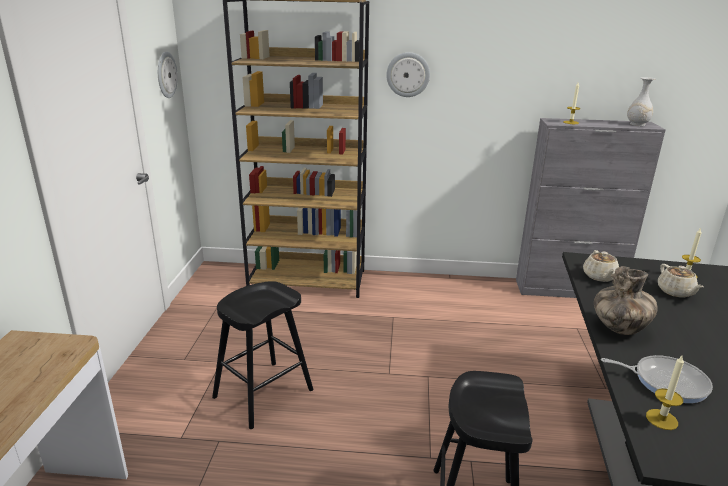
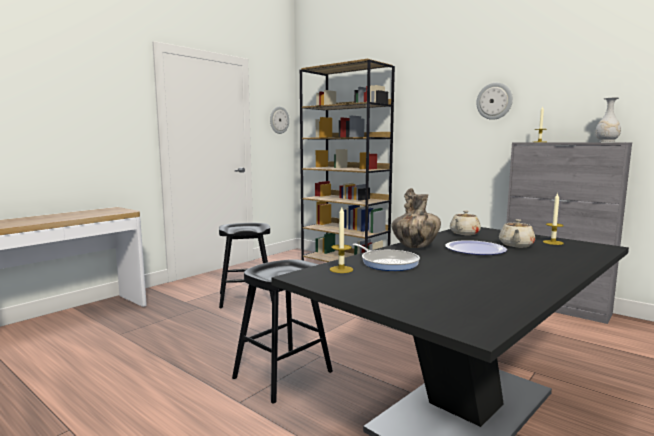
camera: 35 degrees right, 15 degrees down
(408, 74) = (420, 114): wall clock -> wall clock (494, 101)
(667, 315) = (475, 249): none -> plate

